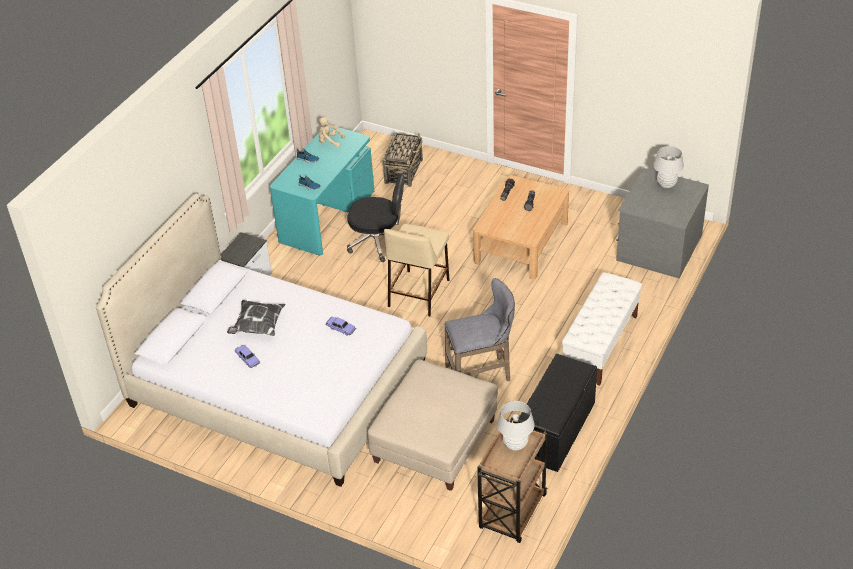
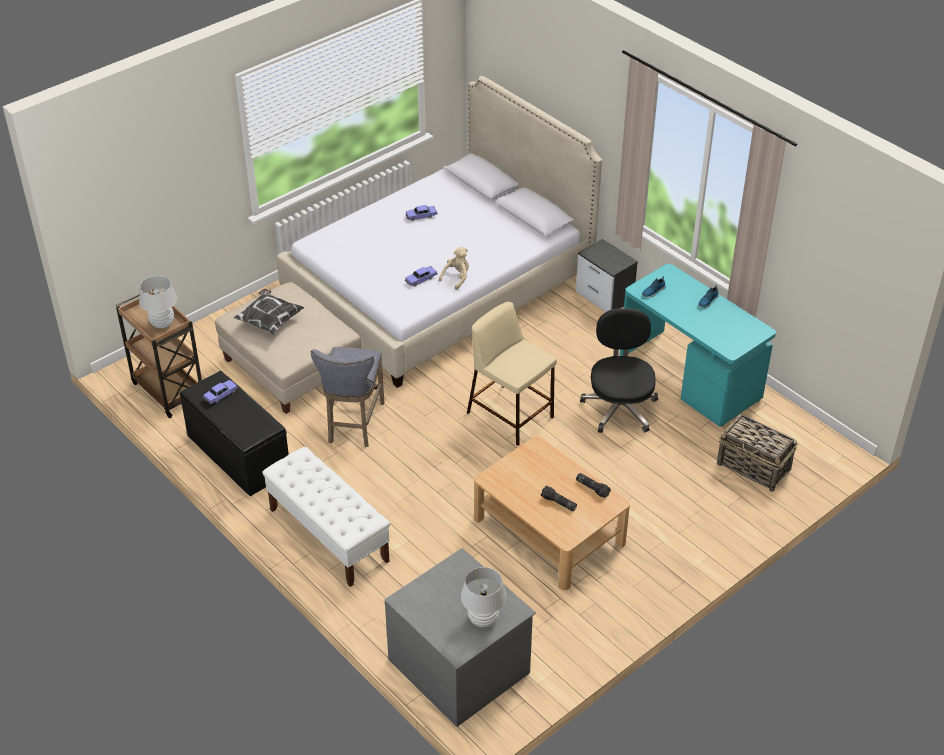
camera: 110 degrees right, 0 degrees up
(258, 326) = (462, 230): pillow -> pillow (269, 321)
(329, 142) = (736, 325): beige plush toy -> beige plush toy (457, 278)
(378, 242) = (619, 407): black office chair -> black office chair turned 150 degrees clockwise
(546, 406) = (220, 395): none -> toy car

